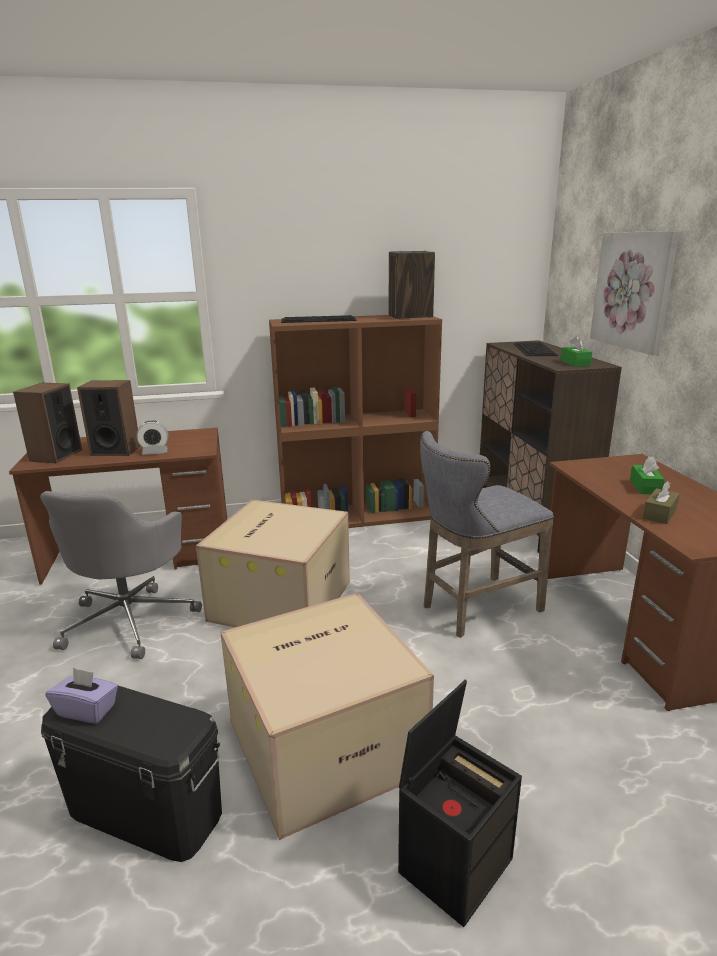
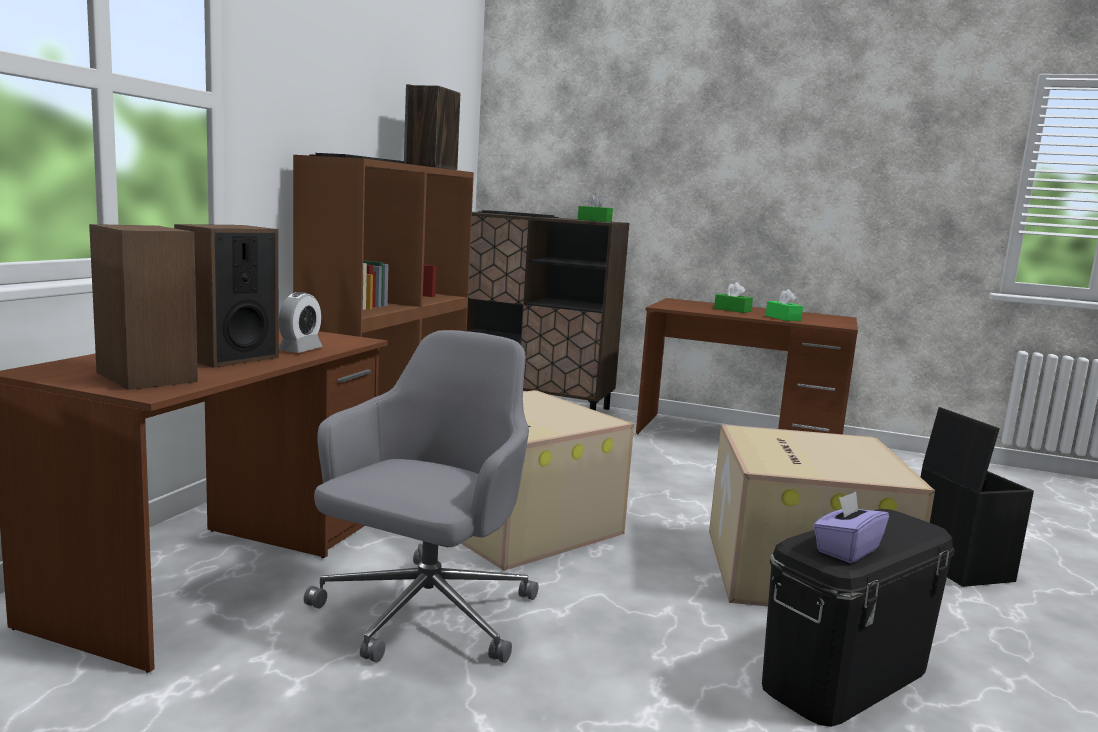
camera: 60 degrees left, 10 degrees down
(130, 620) = (424, 615): grey office chair -> grey office chair turned 105 degrees counterclockwise
(475, 608) = (651, 465): grey stool -> none
(633, 290) = (628, 153): picture -> none
(659, 514) = (783, 318): brown tissue box -> green tissue box

